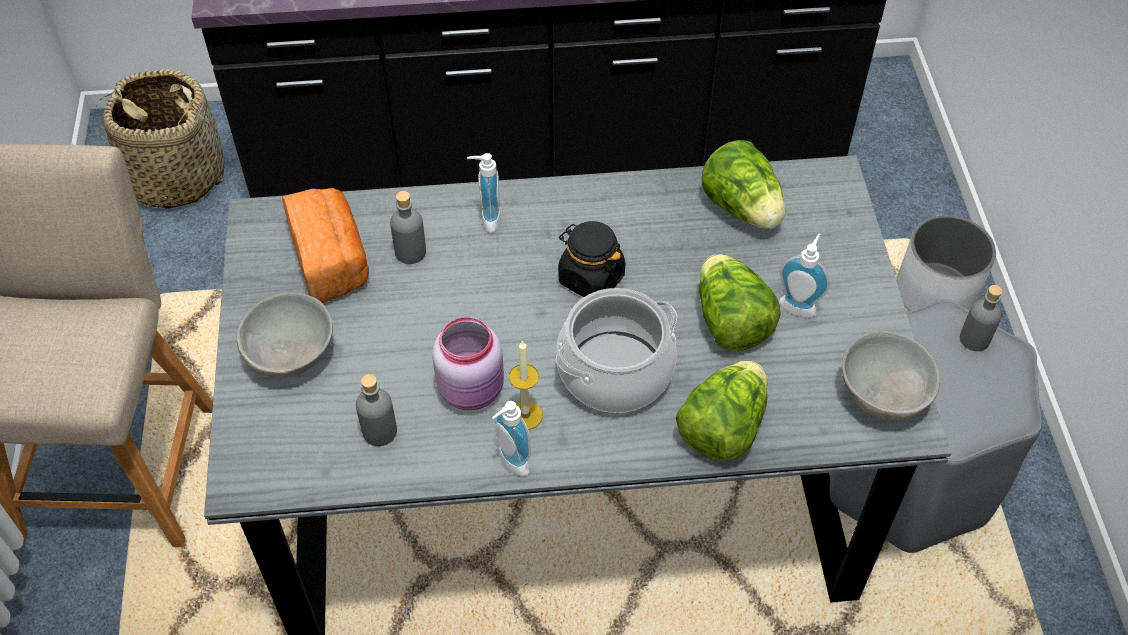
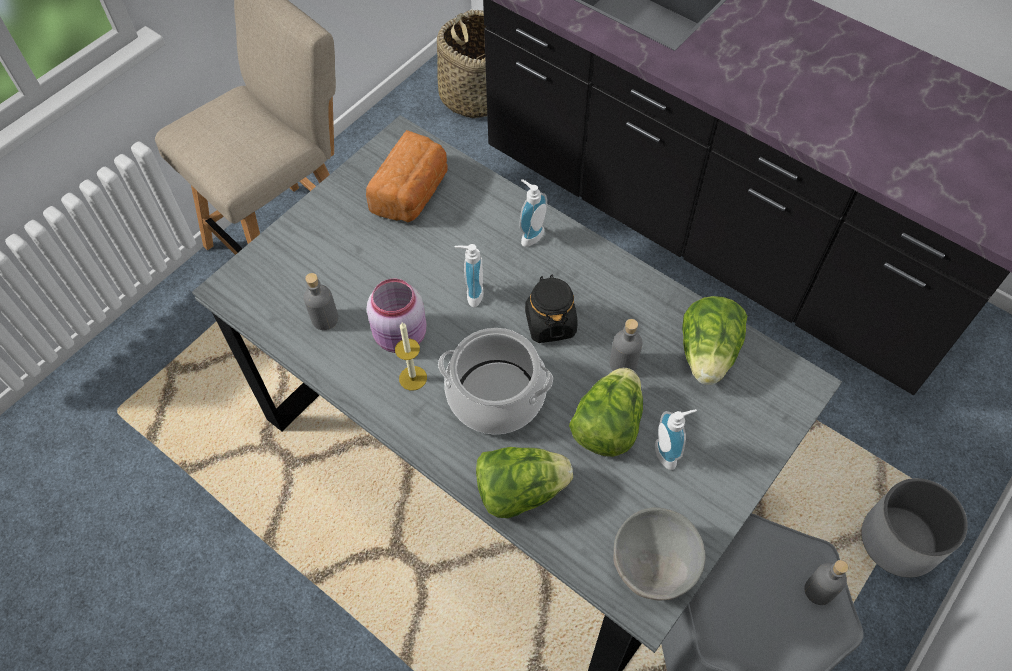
camera: 45 degrees right, 5 degrees up
(293, 356) = (330, 236): grey bowl -> none
(410, 252) = (462, 222): grey bottle -> grey bottle (623, 363)
(510, 464) = (371, 400): soap dispenser -> soap dispenser (471, 294)

